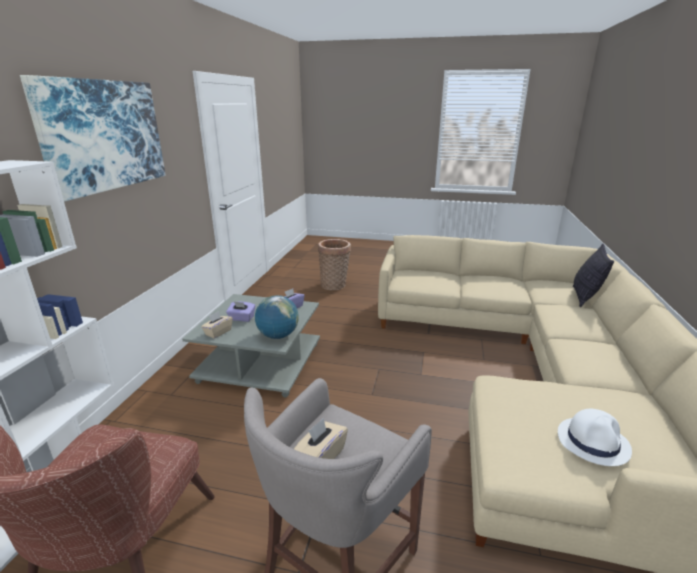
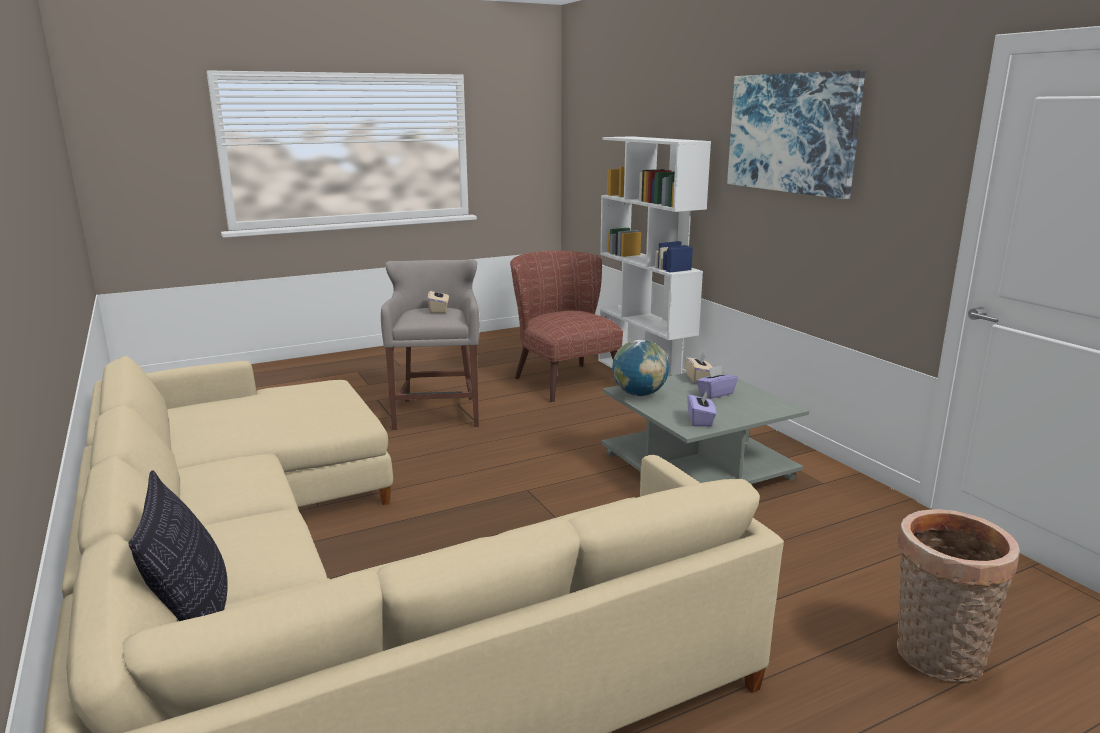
camera: 140 degrees right, 5 degrees down
(593, 441) = (261, 400): white hat -> none

